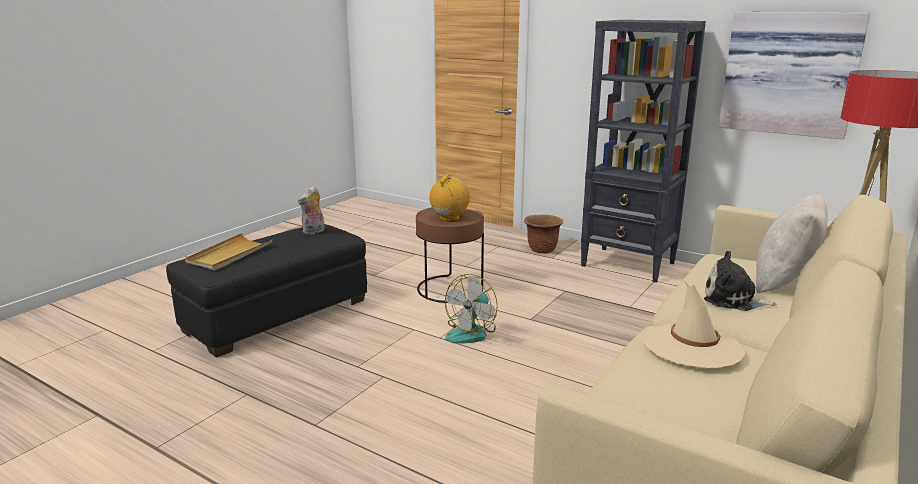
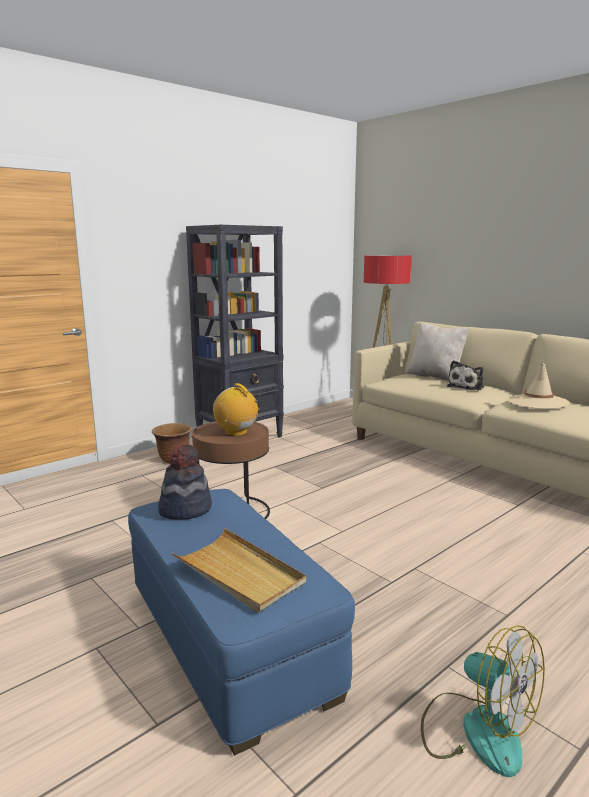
camera: 75 degrees left, 5 degrees down
(277, 315) = (229, 639): black ottoman -> blue ottoman
(314, 232) = (185, 509): plush toy -> hat
(471, 332) = (337, 515): fan -> fan (476, 730)
(789, 73) = (292, 264): picture -> none

